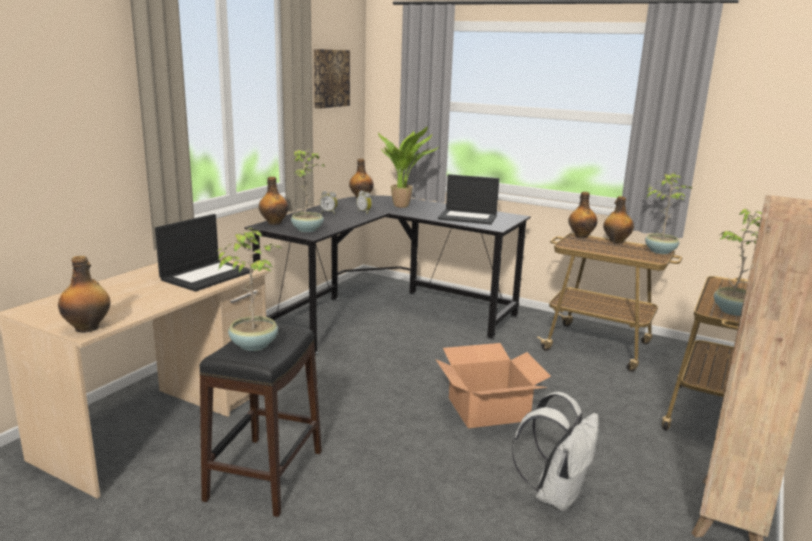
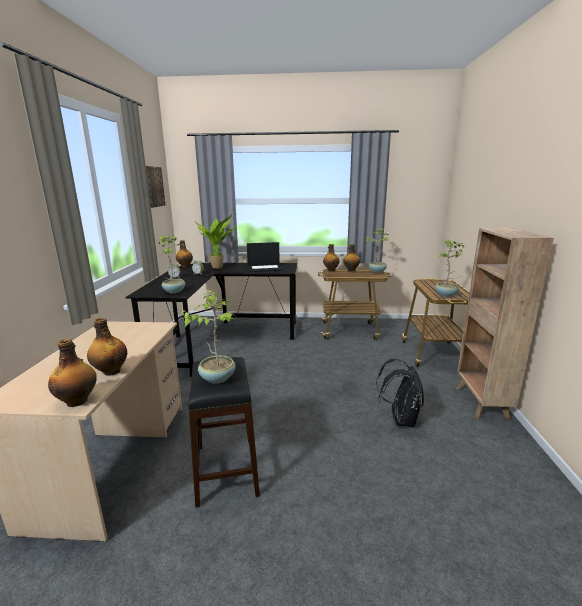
camera: 25 degrees left, 0 degrees up
(207, 275) = (134, 336): laptop -> none
(274, 223) = (144, 291): bottle -> bottle (111, 371)
(487, 409) = (325, 381): cardboard box -> none
(555, 494) = (400, 419): white backpack -> black backpack

